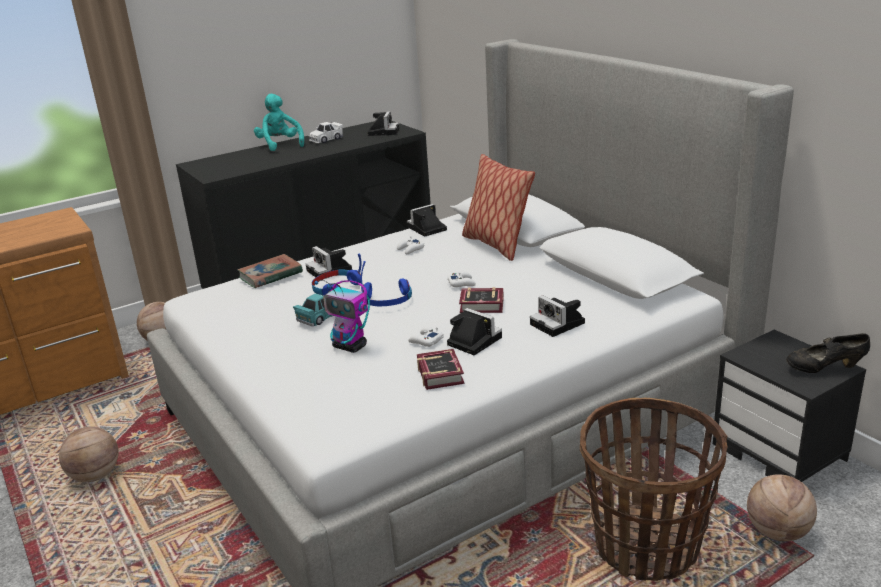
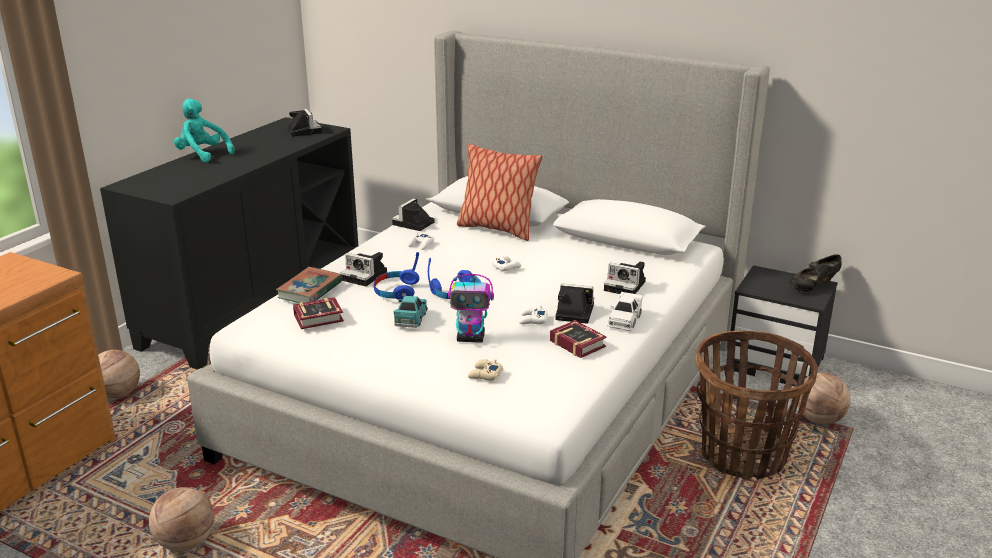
camera: 30 degrees left, 0 degrees up
(320, 385) = (485, 374): none -> beige game controller
(326, 139) = (250, 144): white toy car -> white toy car (624, 320)
(483, 306) = (548, 282): book -> book (321, 318)

